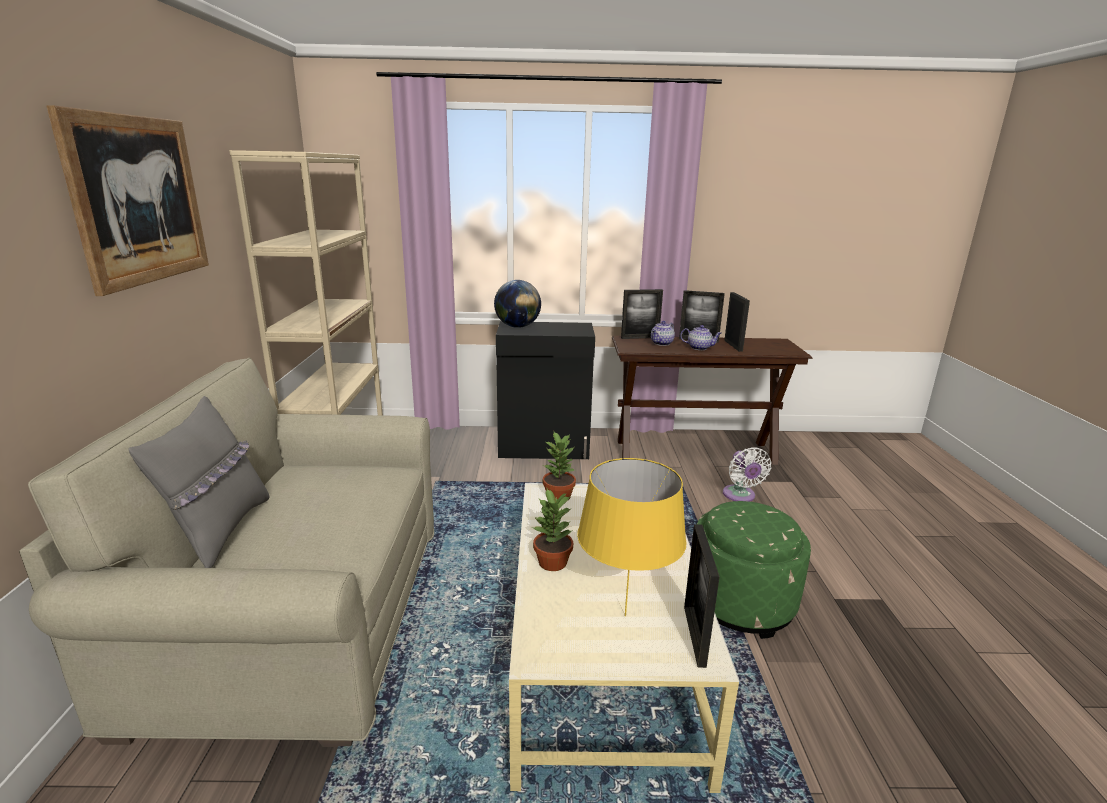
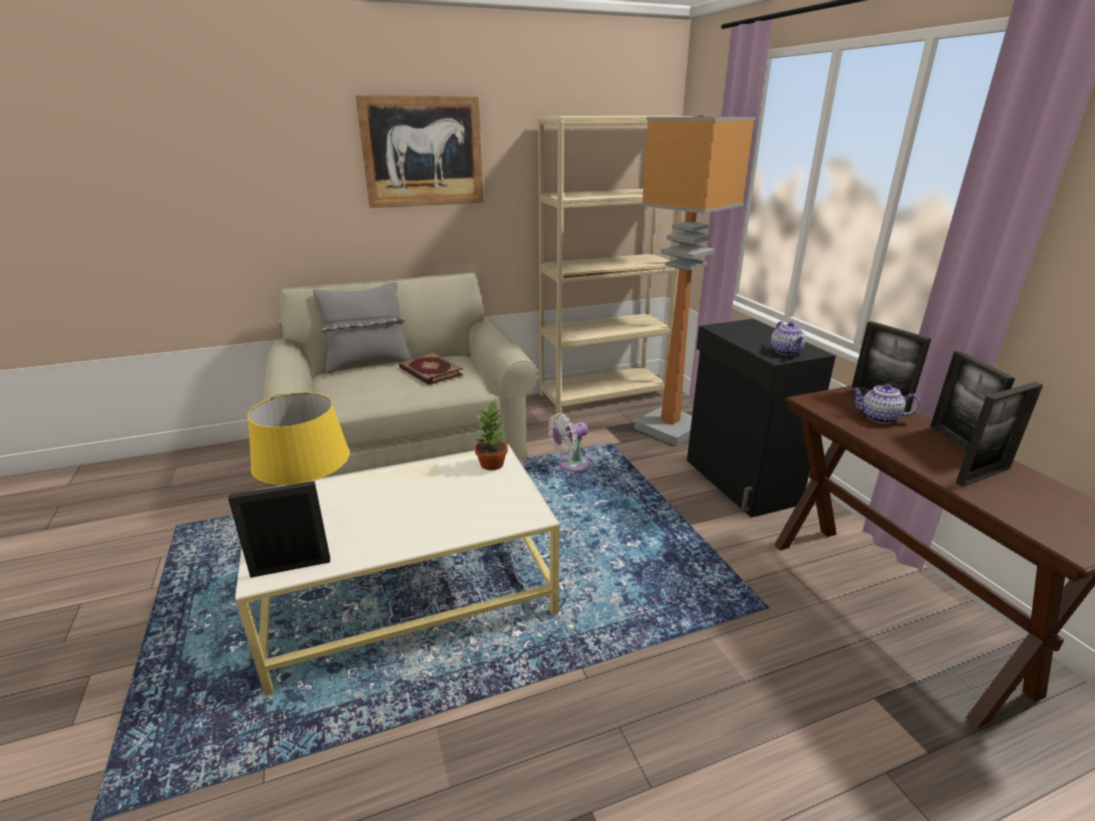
camera: 70 degrees right, 5 degrees up
(325, 487) = (430, 372): none -> book
(442, 448) = (671, 428): none -> floor lamp
(517, 326) = (744, 328): globe -> none
(553, 563) = (382, 482): potted plant -> none
(699, 348) = (910, 447): teapot -> teapot (786, 352)
(740, 496) = (798, 677): white fan -> white fan (570, 465)
(741, 602) = (532, 696): green ottoman -> none

